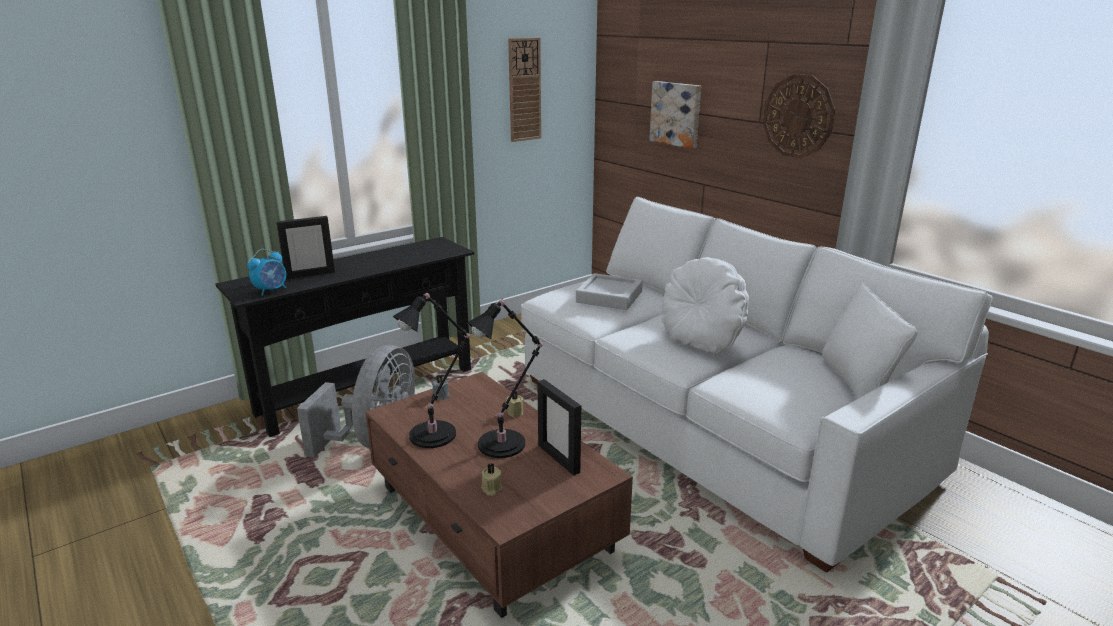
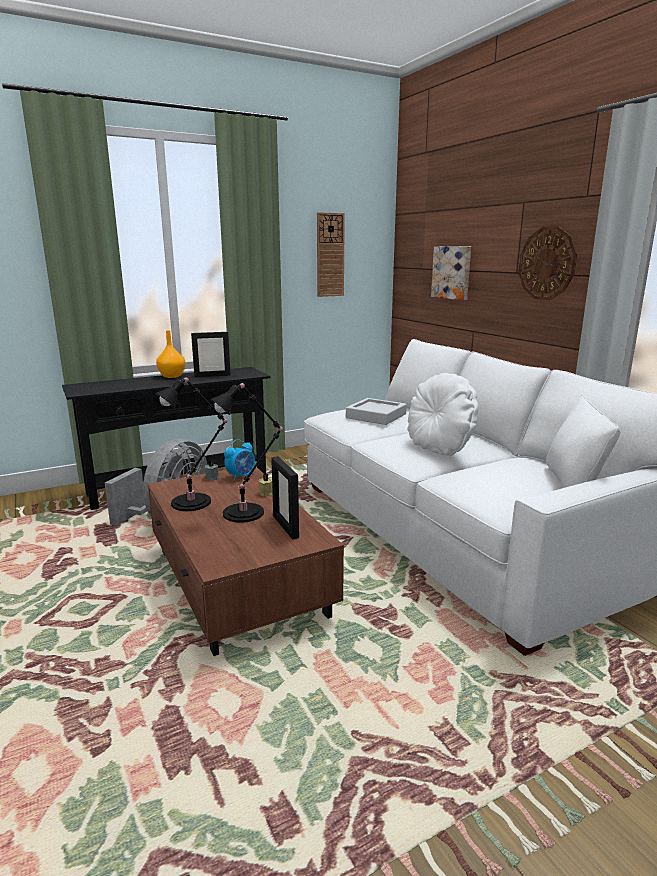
camera: 10 degrees right, 5 degrees down
(271, 290) = (98, 390): alarm clock -> alarm clock (241, 476)
(310, 274) = (134, 383): picture frame -> picture frame (212, 375)
(352, 259) = (172, 376): none -> orange vase
(491, 489) = (218, 542): beige candle -> none

